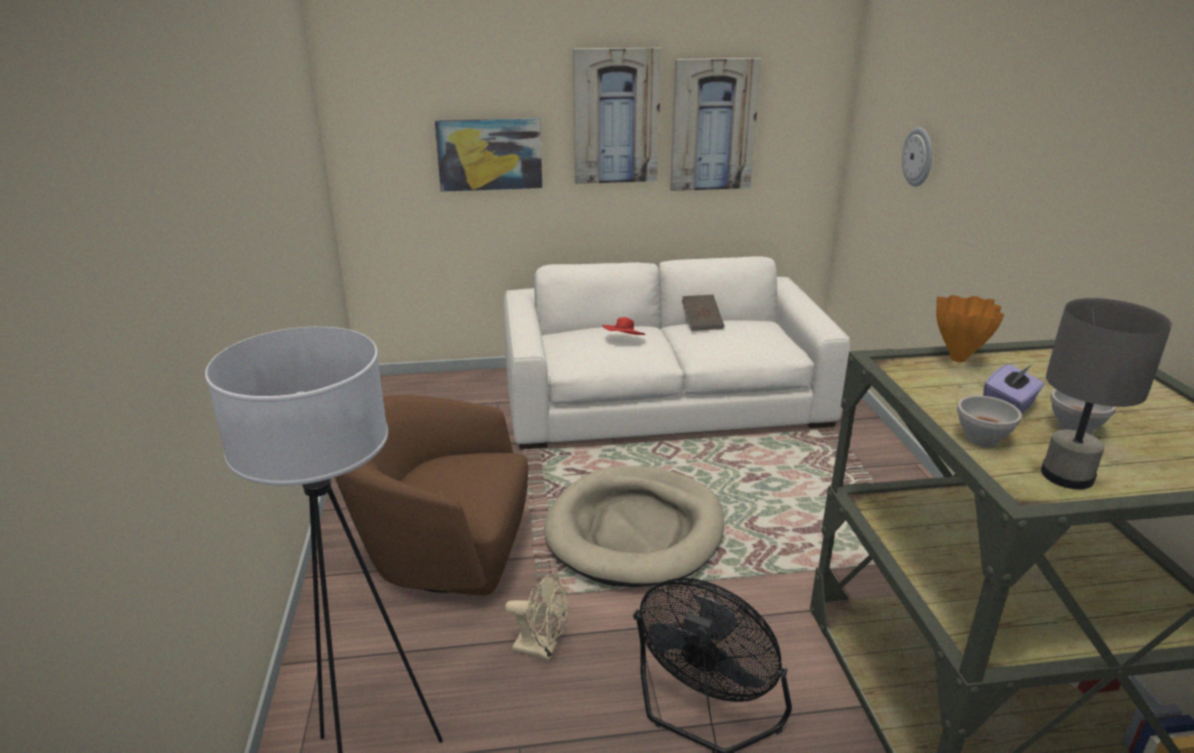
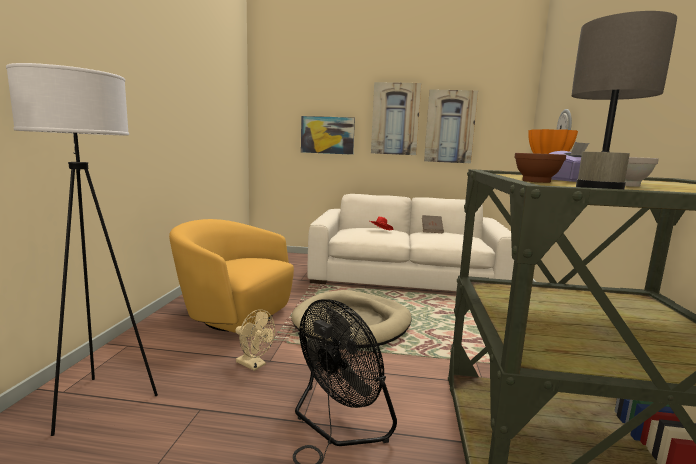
camera: 15 degrees right, 15 degrees down
(443, 555) = (233, 315): brown armchair -> yellow armchair
(981, 438) = (535, 181): white bowl -> brown bowl

